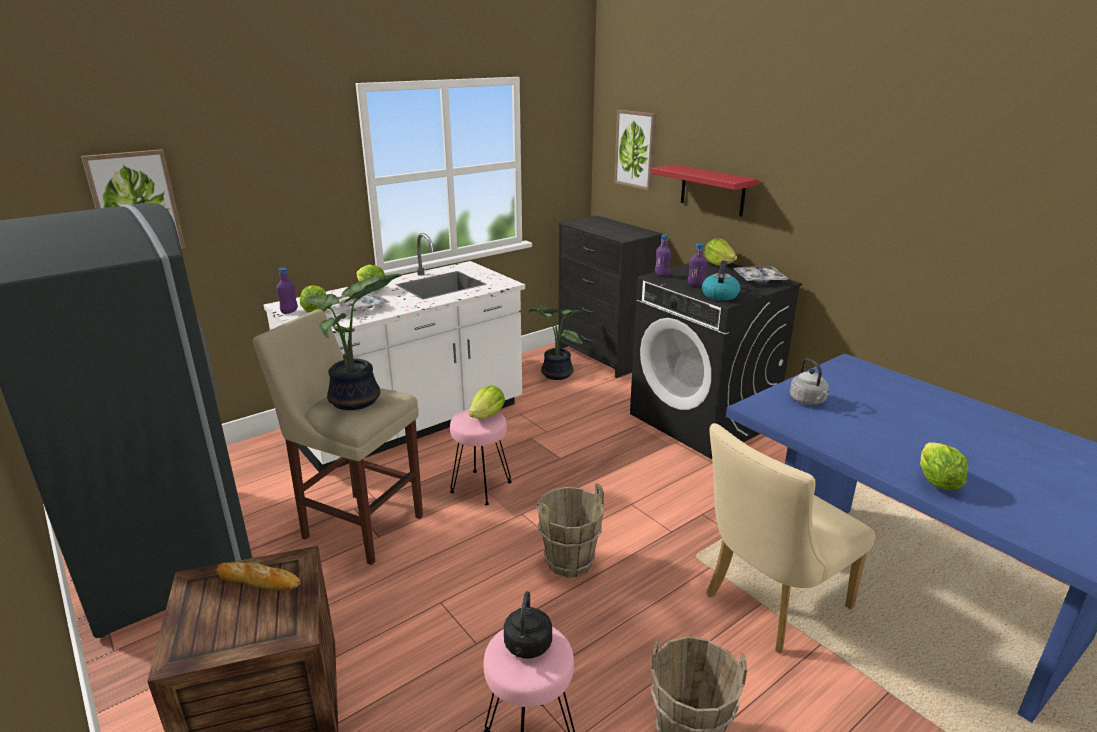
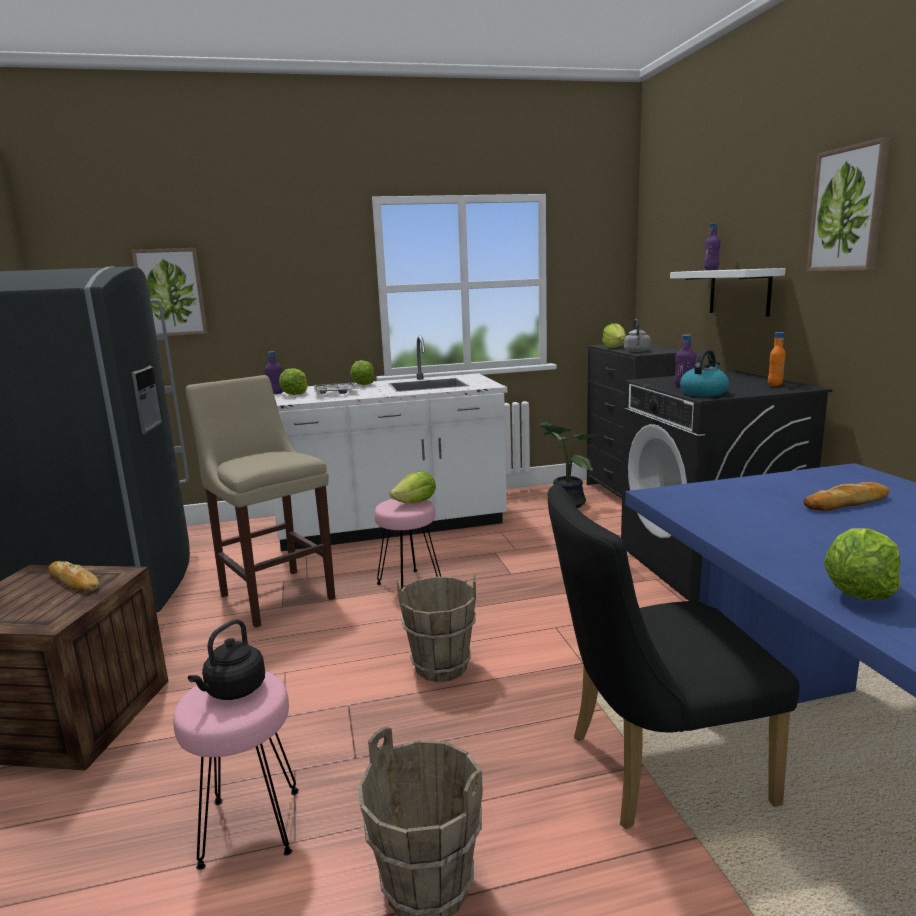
camera: 25 degrees right, 10 degrees down
(357, 401) = (267, 457): potted plant -> none
(636, 149) = (671, 263): picture -> picture (848, 209)
(661, 275) = (654, 380): purple bottle -> purple bottle (711, 270)
(712, 190) = (739, 292): red shelf -> white shelf
(718, 264) = (738, 374): lettuce -> lettuce (614, 347)
(759, 279) = (774, 385): tray -> orange bottle
(769, 605) = (653, 769): beige chair -> black chair
(808, 401) = (744, 496): grey kettle -> grey kettle (637, 351)
(871, 398) = (847, 503): none -> bread

